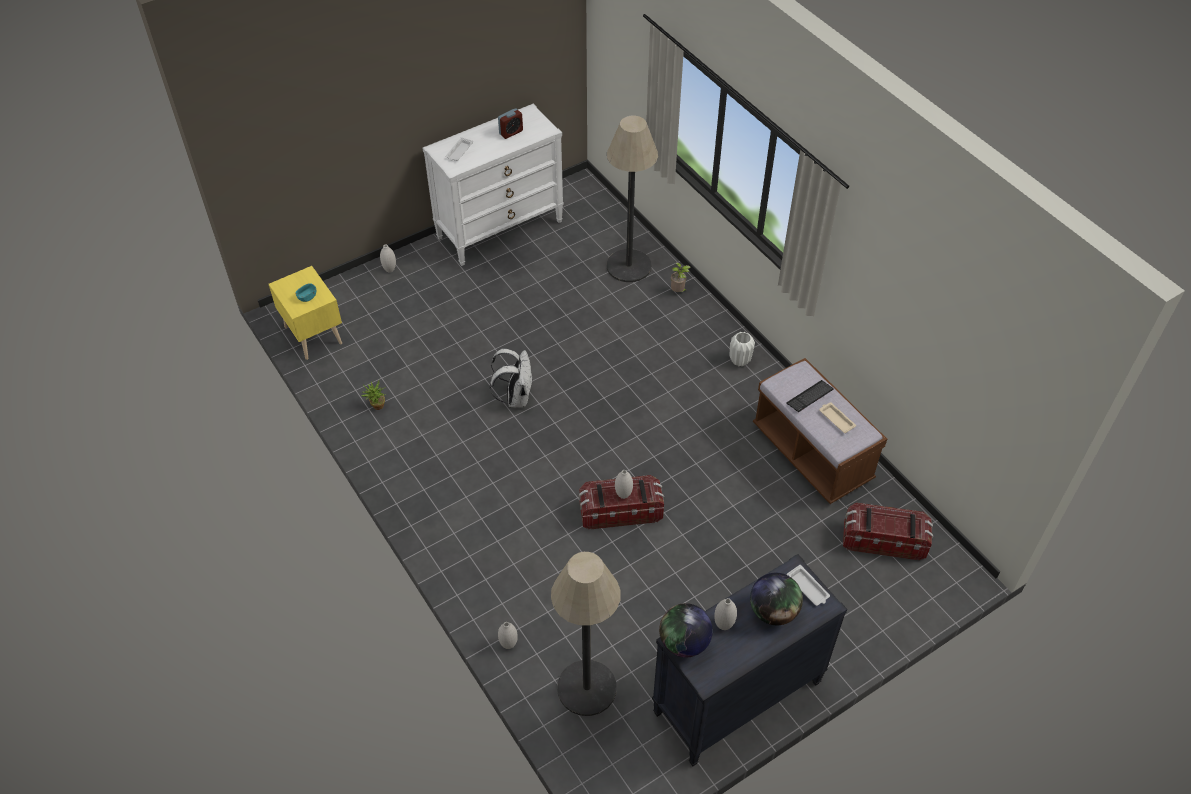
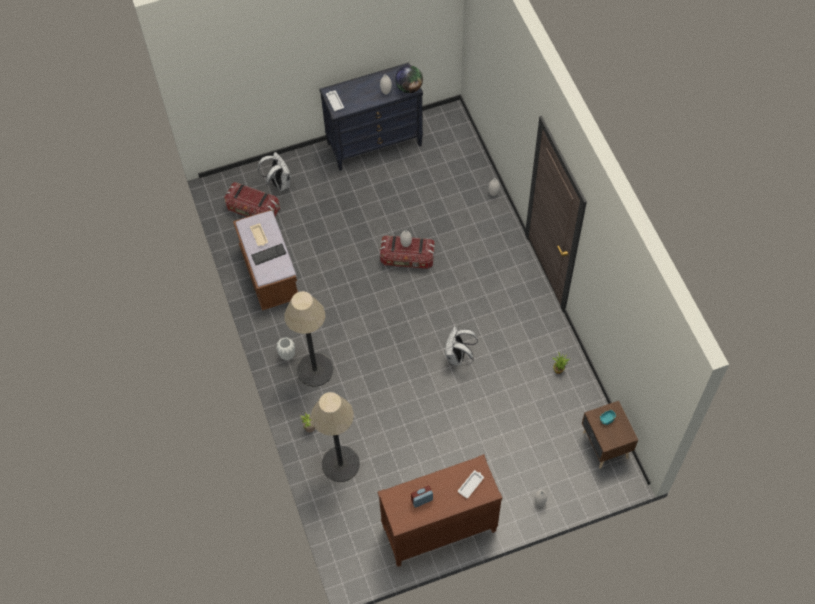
camera: 165 degrees left, 10 degrees up
(314, 334) = (604, 446): yellow nightstand -> brown nightstand
(500, 229) = (438, 530): white dresser -> brown dresser
(586, 688) = (454, 164): floor lamp -> floor lamp (315, 370)
(773, 611) = (358, 94): globe -> none
(865, 592) = (279, 184): none -> white backpack

